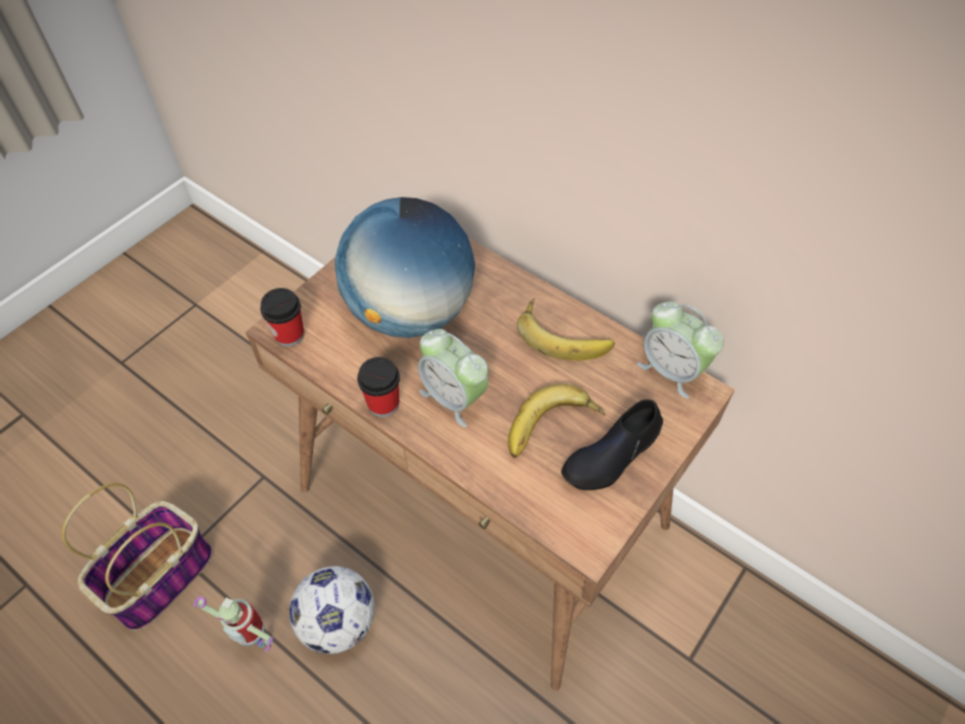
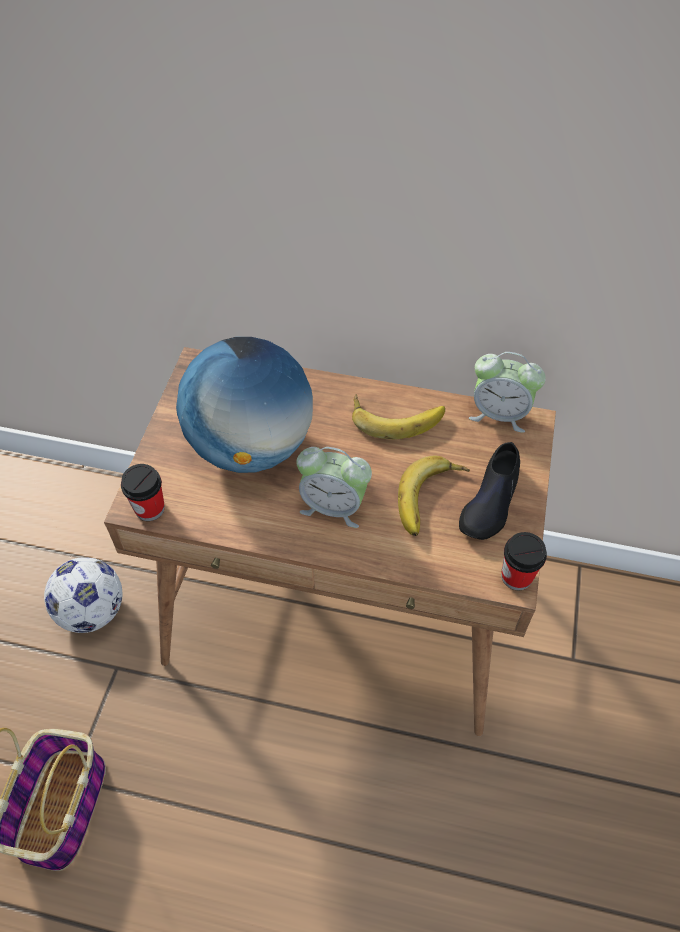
camera: 25 degrees left, 0 degrees up
(257, 642) = (193, 822): toy robot -> none
(338, 621) = (261, 767): football -> football (93, 610)
(383, 404) = (274, 536): cup -> cup (516, 576)

